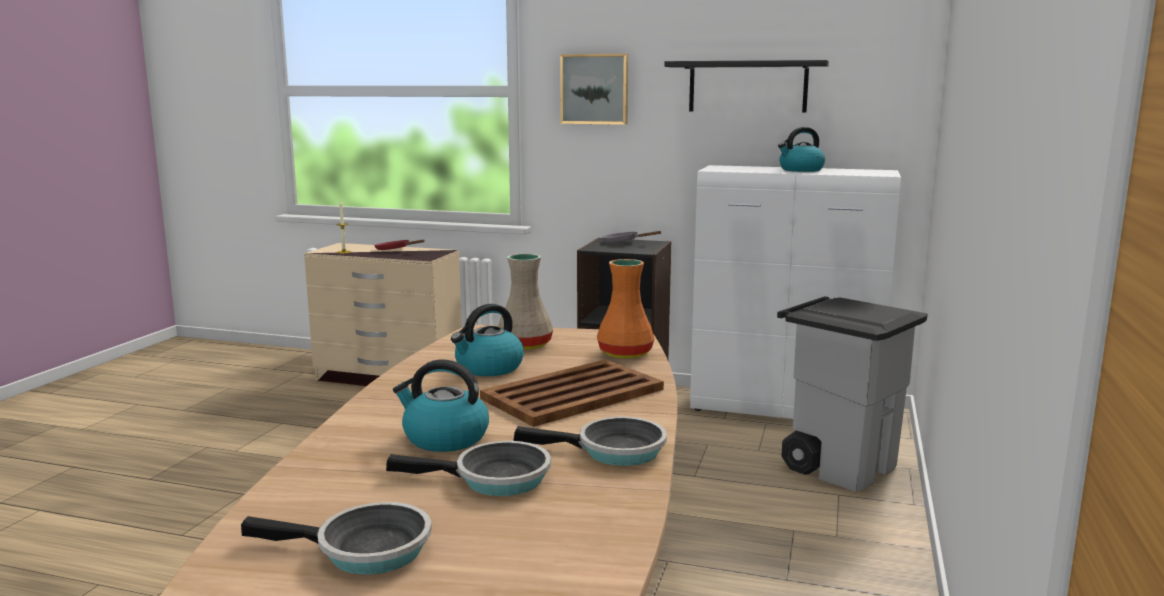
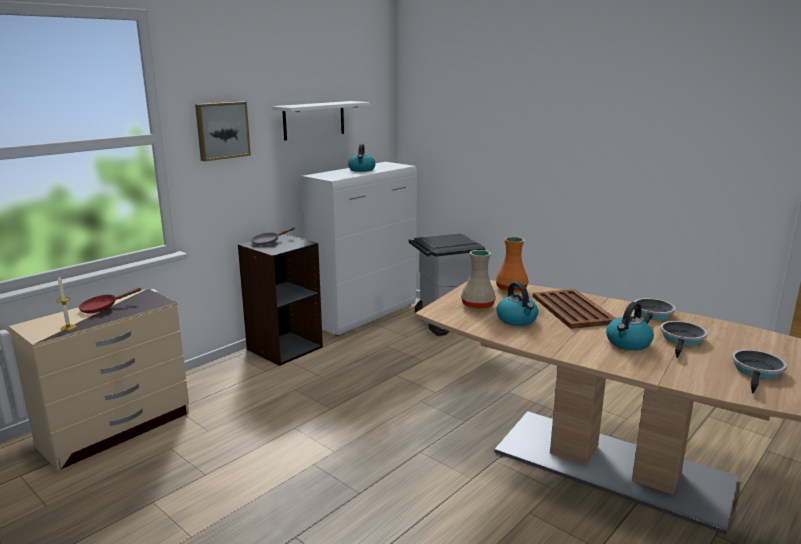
camera: 65 degrees left, 5 degrees up
(747, 86) = (314, 120): black shelf -> white shelf

